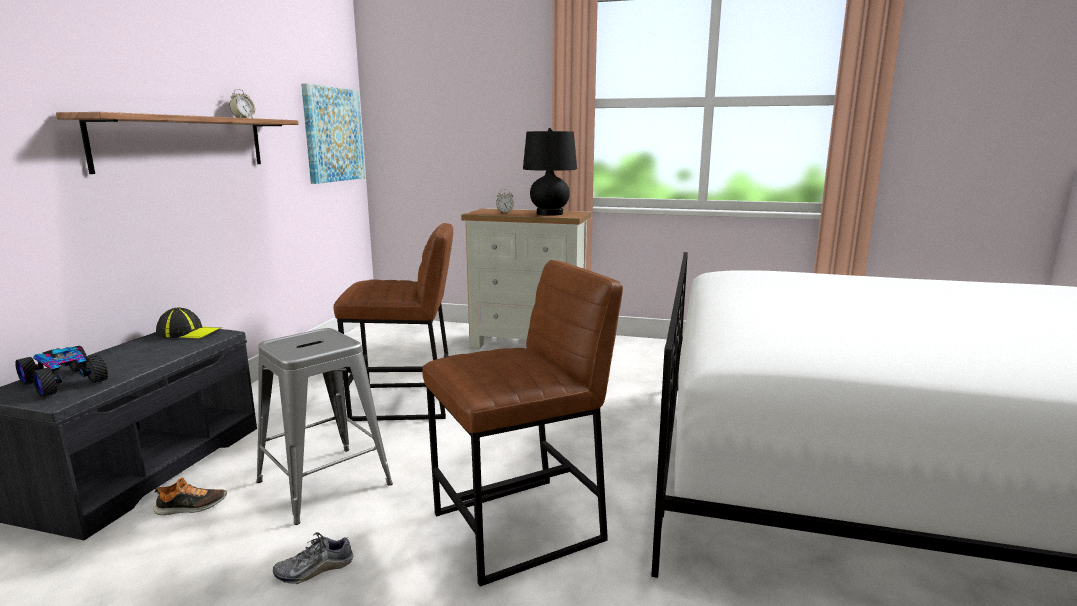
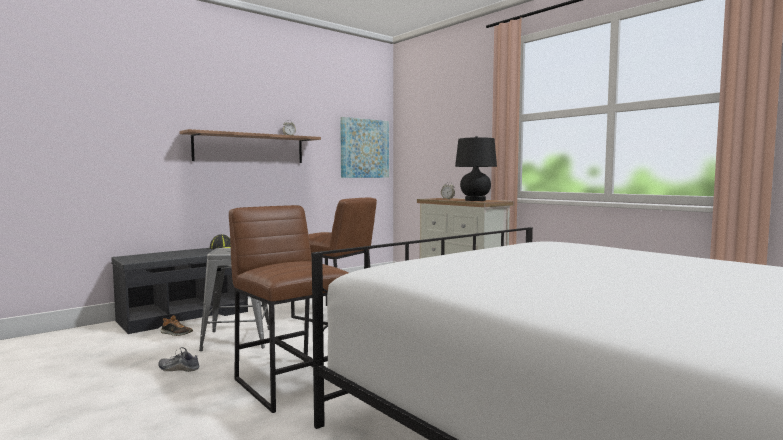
camera: 35 degrees right, 10 degrees down
(65, 382) = (147, 256): toy car -> none
(521, 526) = (290, 383): brown chair -> brown chair turned 135 degrees counterclockwise

